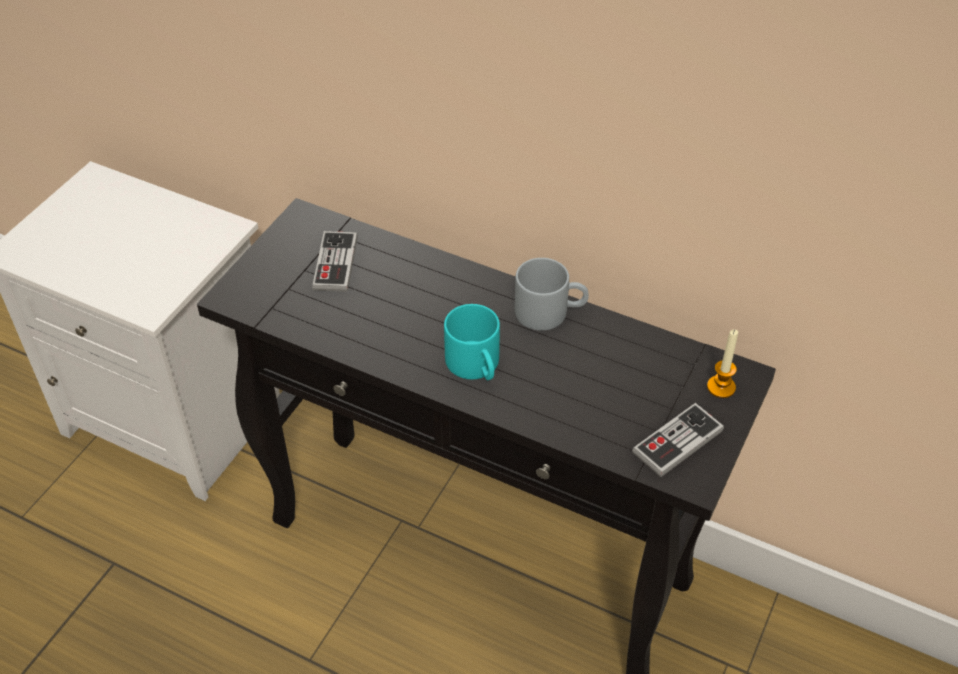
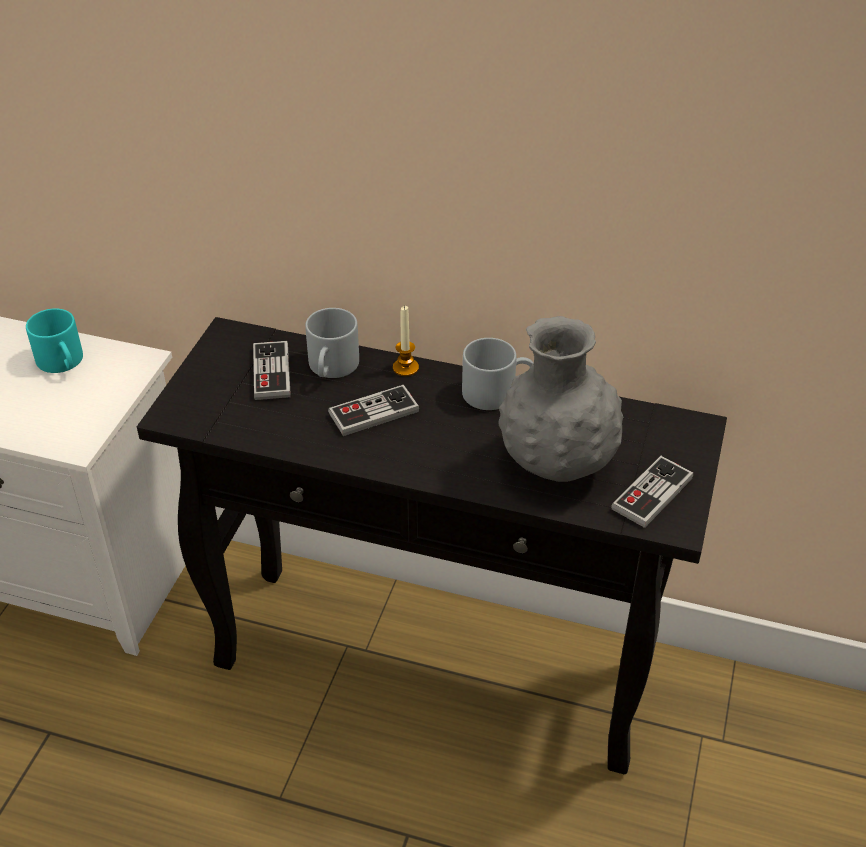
camera: 10 degrees left, 5 degrees down
(395, 266) = (332, 368): none -> grey mug
(423, 318) = (374, 412): none -> game controller
(477, 366) = (438, 449): turquoise mug -> turquoise mug (63, 362)
(589, 398) = (556, 465): none -> grey vase
(721, 387) = (680, 440): candle -> candle (405, 368)

